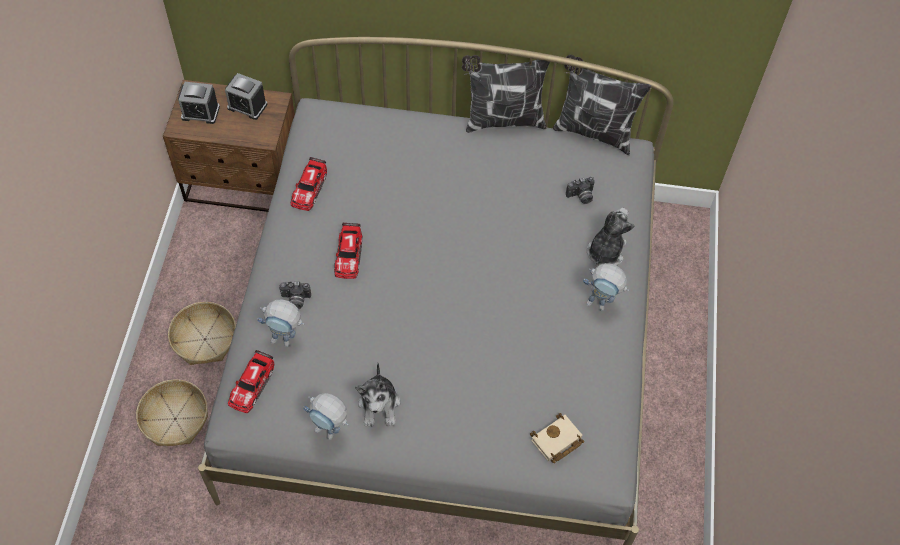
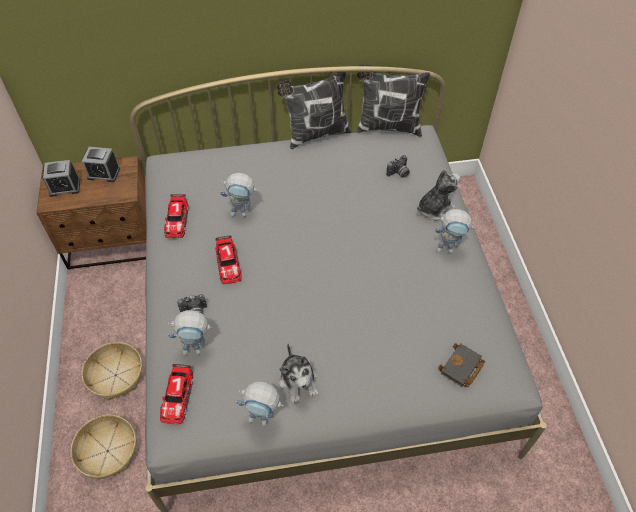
camera: 15 degrees left, 5 degrees down
(384, 199) = (243, 213): none -> toy robot
(556, 442) = (461, 368): beige book -> black book
(605, 251) = (434, 208): plush toy -> plush toy turned 45 degrees clockwise

